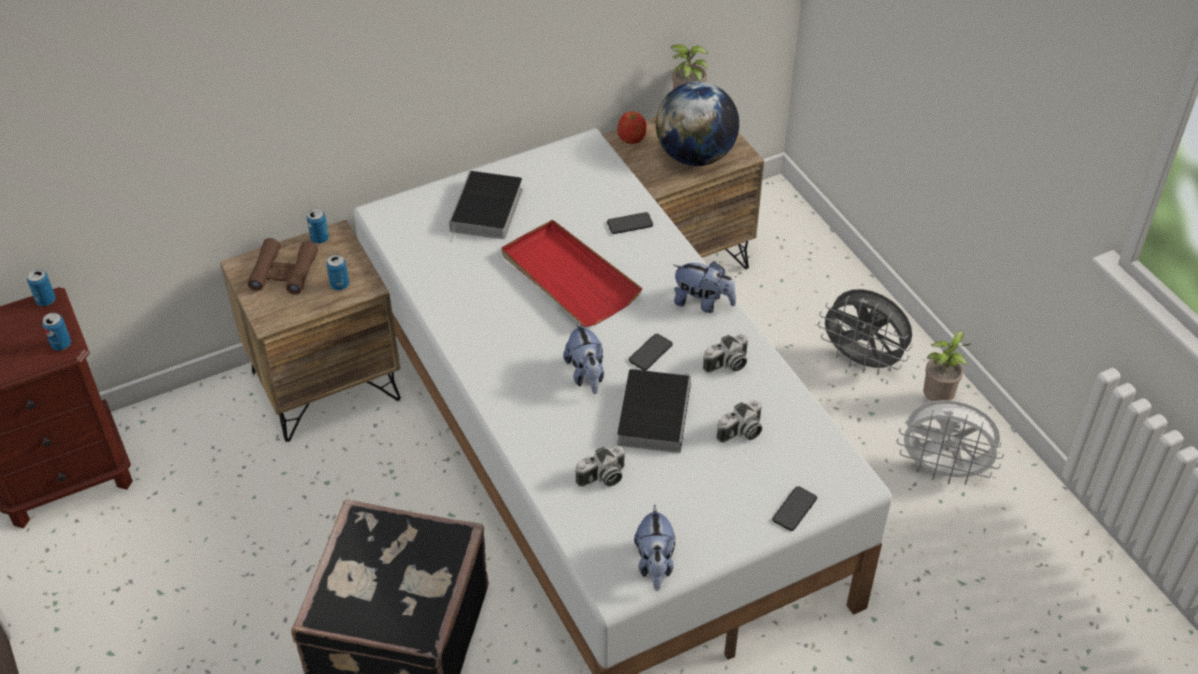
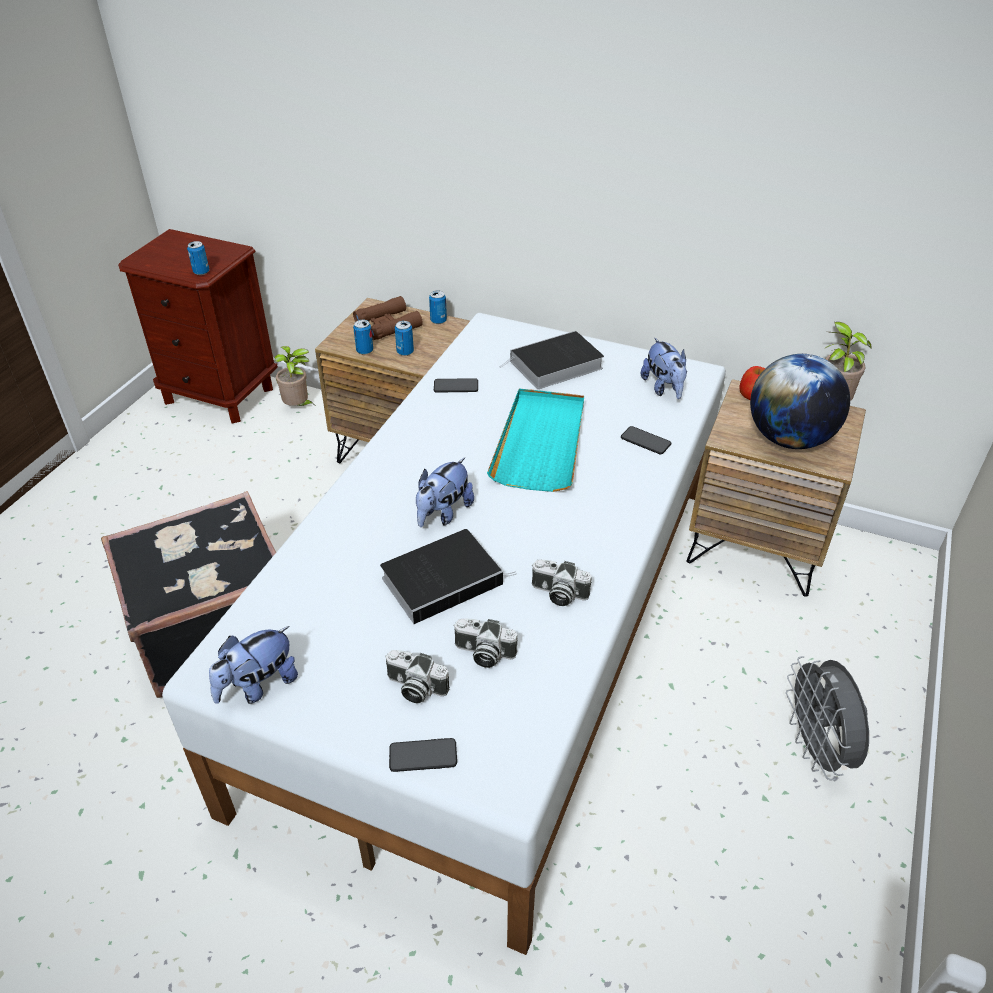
camera: 50 degrees right, 5 degrees down
(46, 300) = (234, 248): can -> can (364, 351)
(568, 277) = (540, 442): red tray -> turquoise tray
(602, 478) = (333, 590): camera -> camera (414, 688)
(650, 353) = (513, 536): phone -> phone (456, 386)
(702, 303) = (613, 535): plush toy -> plush toy (663, 388)
(938, 399) = (852, 847): potted plant -> potted plant (298, 407)
(943, 470) = (769, 914): white fan -> none

